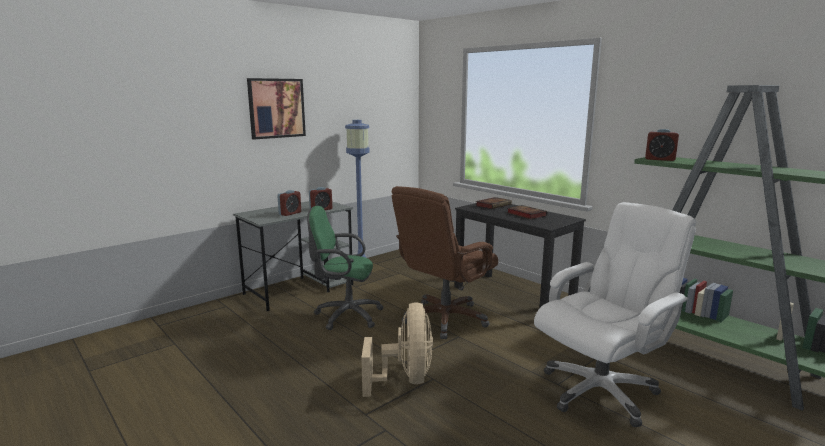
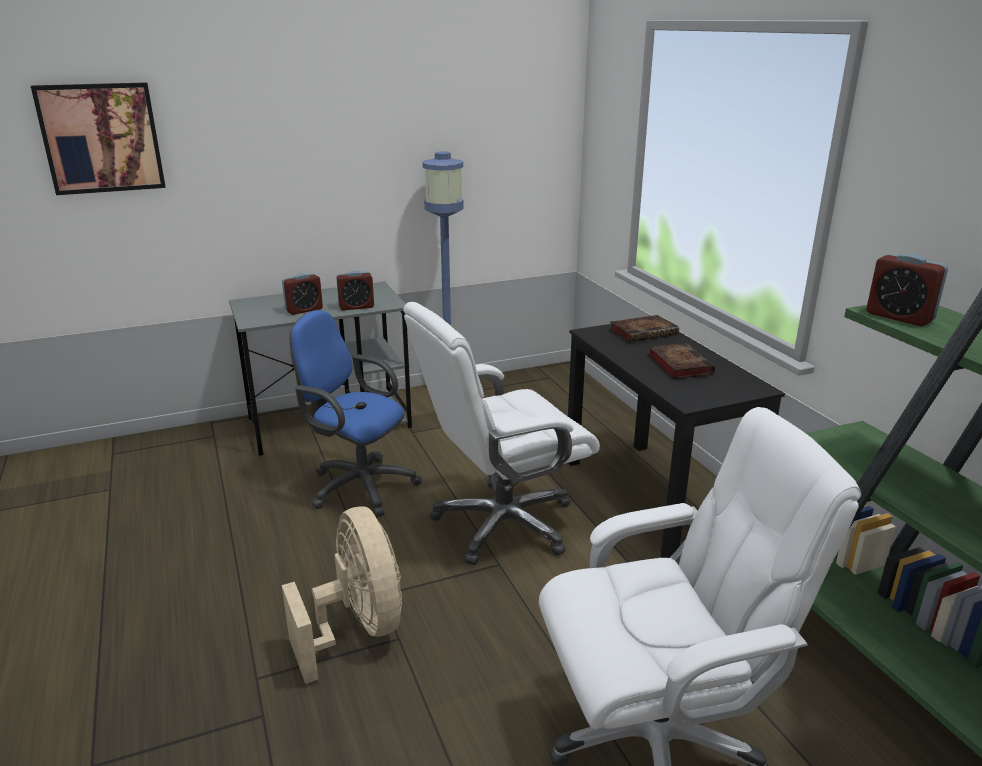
camera: 20 degrees right, 10 degrees up
(276, 108) = (301, 132): picture -> picture (101, 138)
(345, 315) = (358, 485): green office chair -> blue office chair
(405, 379) = (357, 629): beige fan -> beige fan turned 45 degrees counterclockwise
(445, 319) = (502, 524): brown office chair -> white office chair

